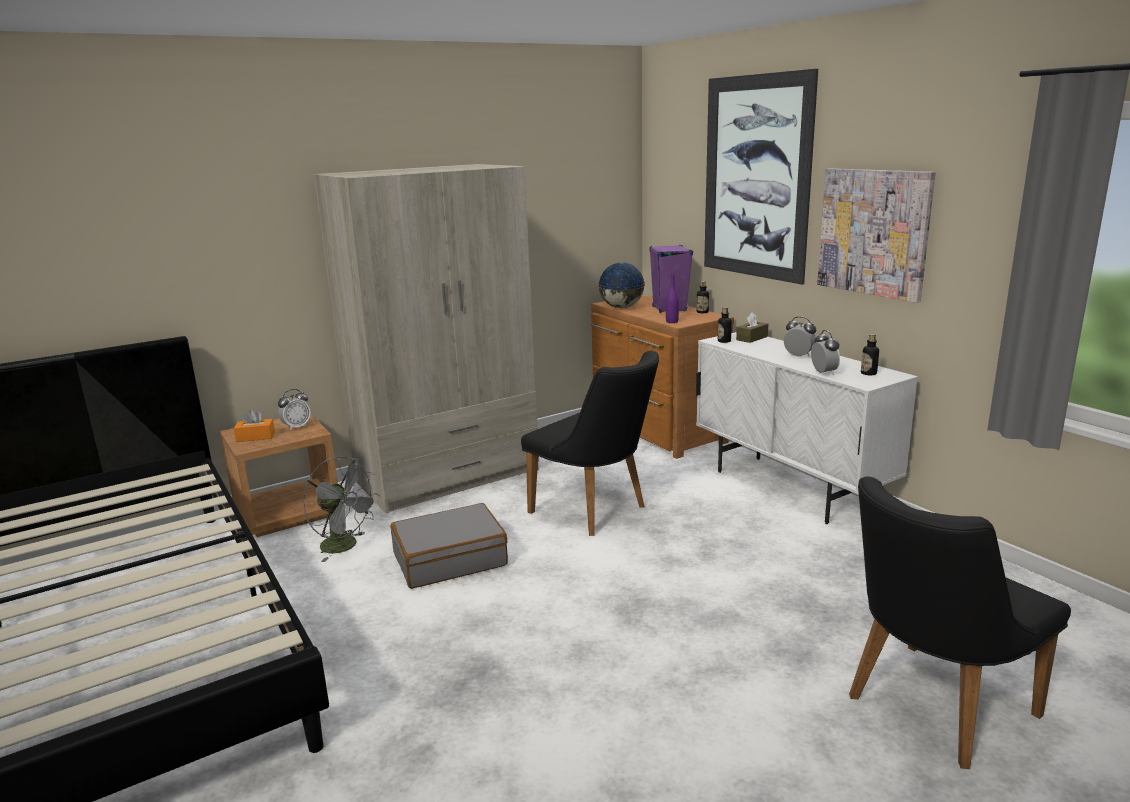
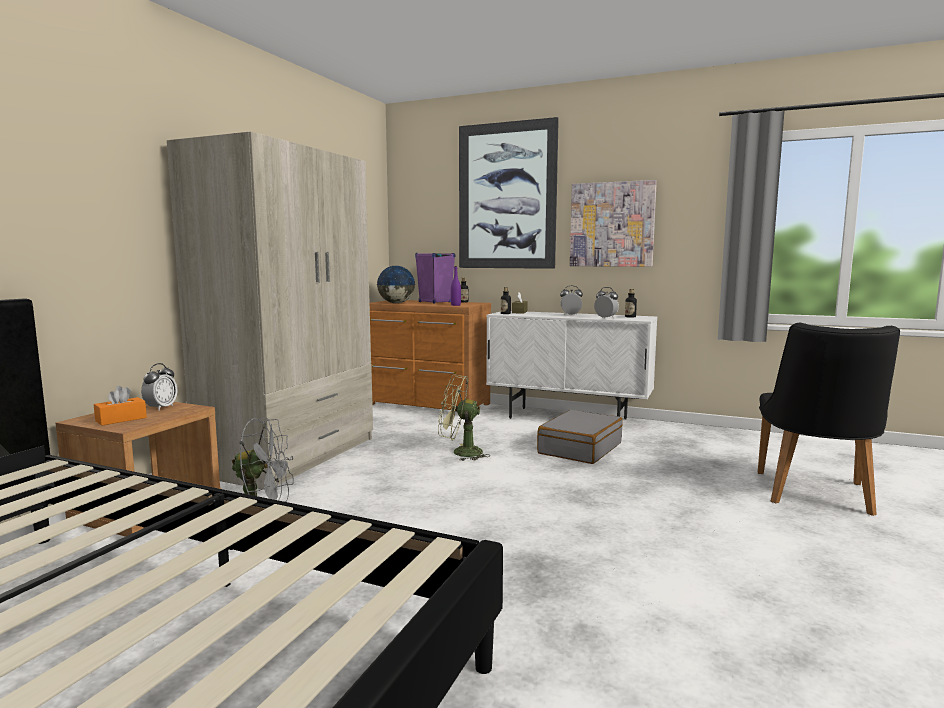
camera: 35 degrees left, 10 degrees down
(450, 559) = (386, 505): grey suitcase -> grey suitcase (579, 448)
(596, 511) = (460, 453): black chair -> green fan

